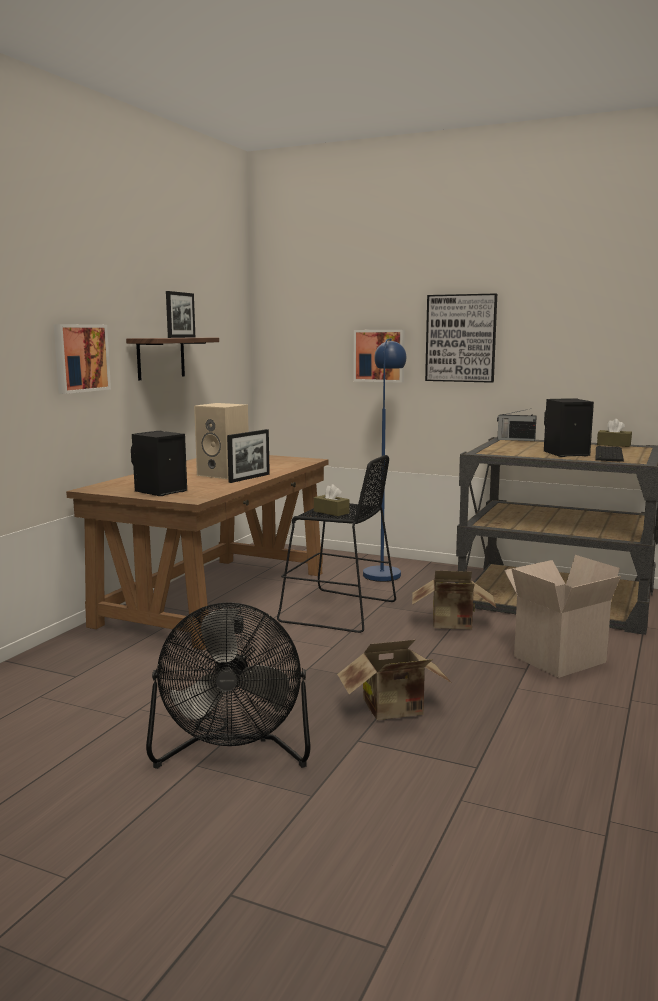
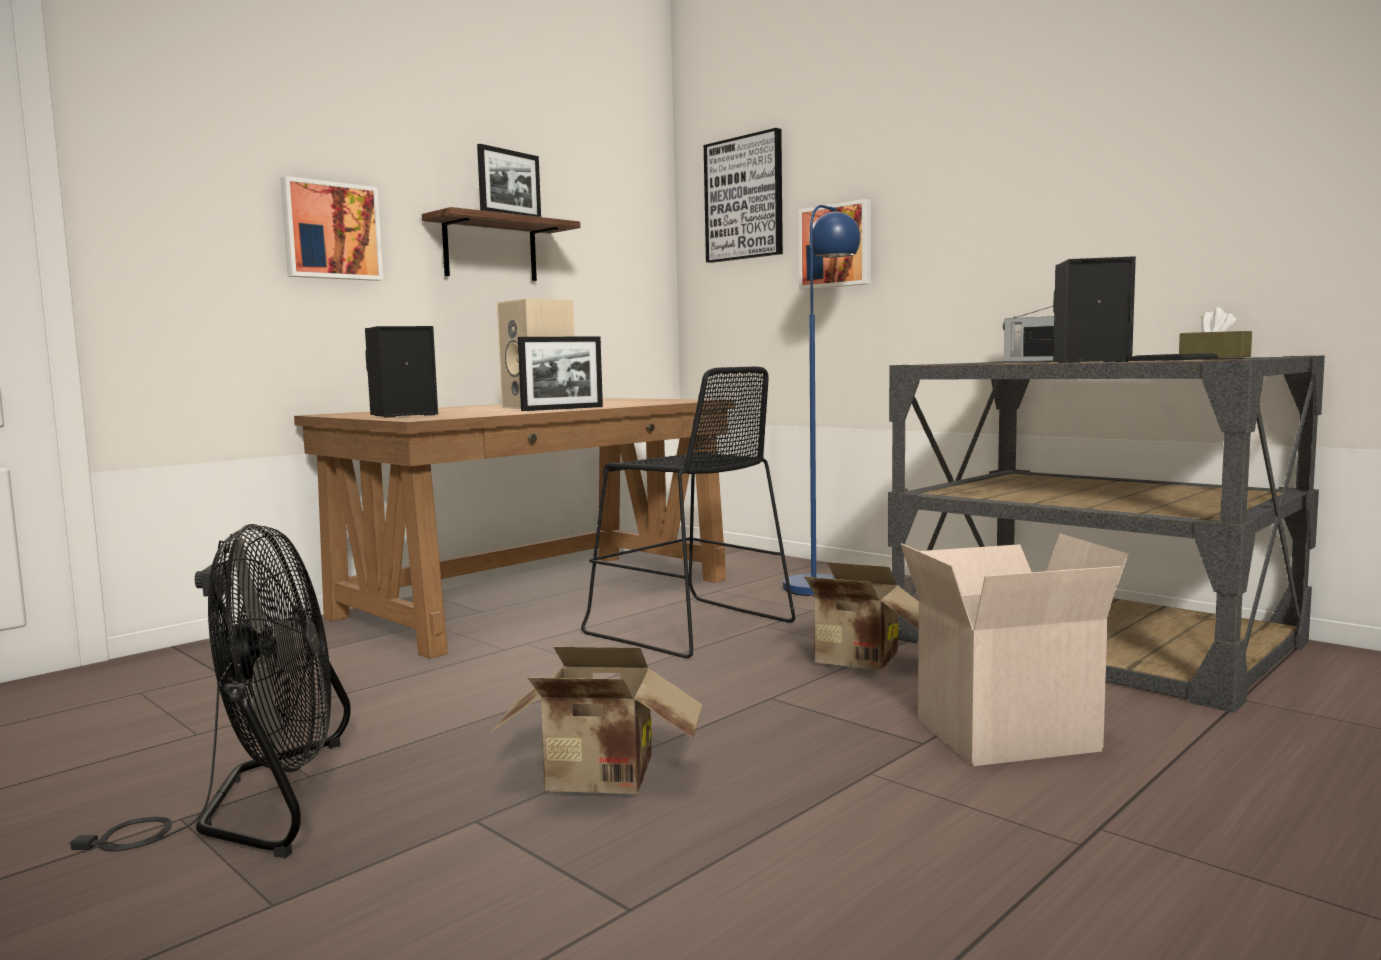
camera: 20 degrees right, 5 degrees down
(228, 750) = (256, 803): black fan -> black fan turned 120 degrees counterclockwise
(331, 512) = (670, 460): brown tissue box -> none
(461, 338) = (954, 201): picture -> picture (744, 198)

